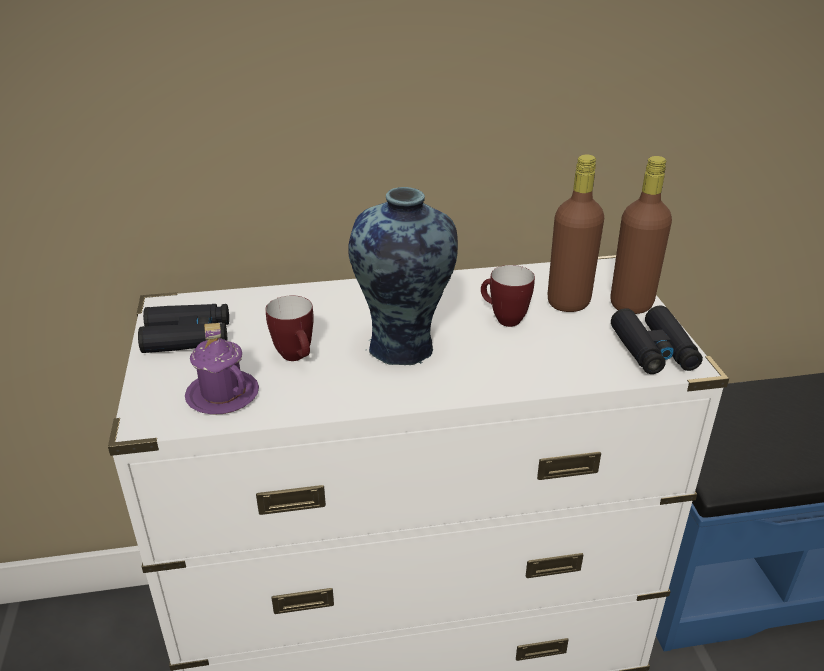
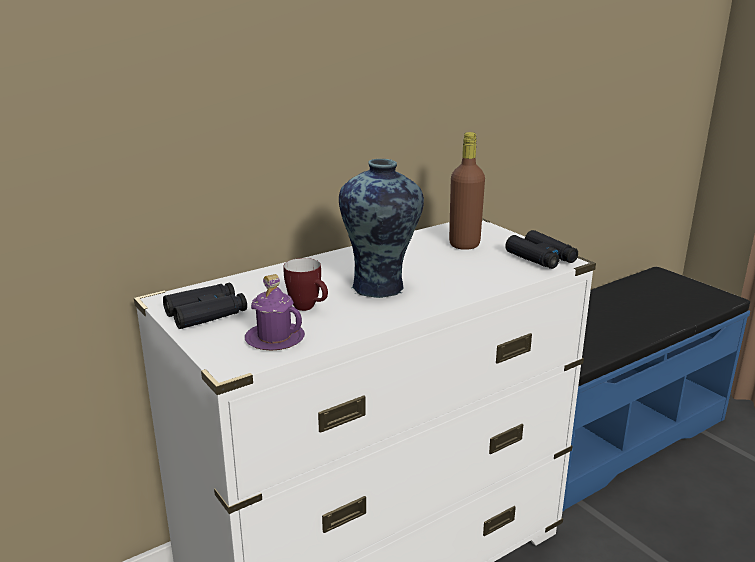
camera: 25 degrees left, 10 degrees down
(503, 319) = (431, 260): mug -> none
(631, 304) = (504, 238): brown bottle -> none

